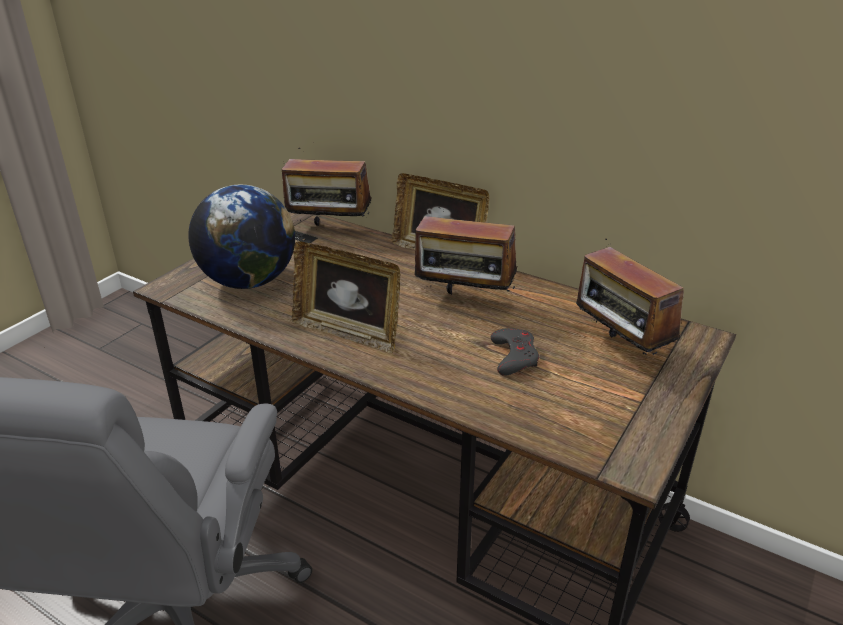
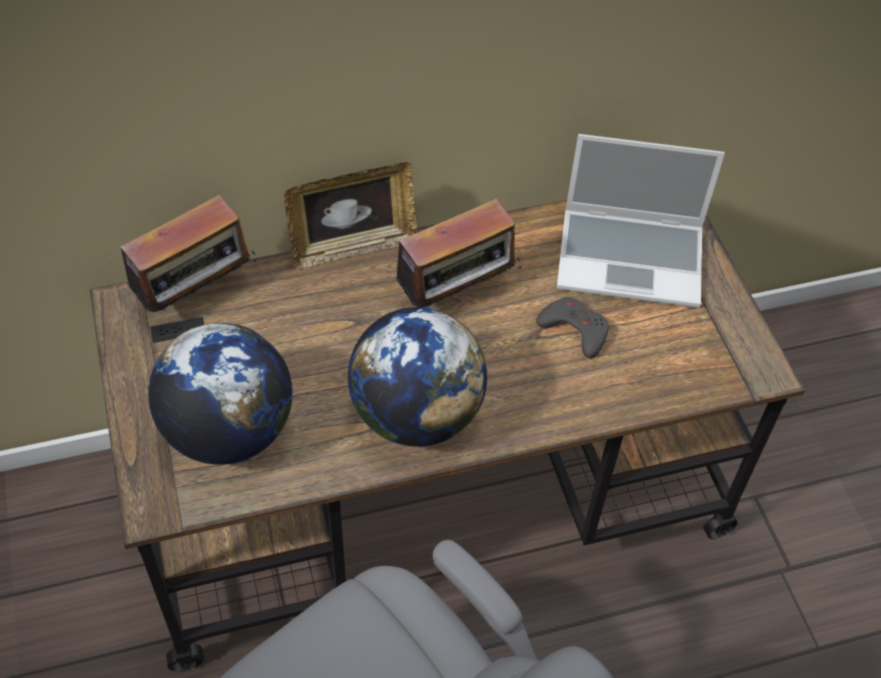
camera: 50 degrees left, 20 degrees up
(348, 332) = (416, 414): picture frame -> globe
(618, 348) = (632, 258): radio -> laptop

